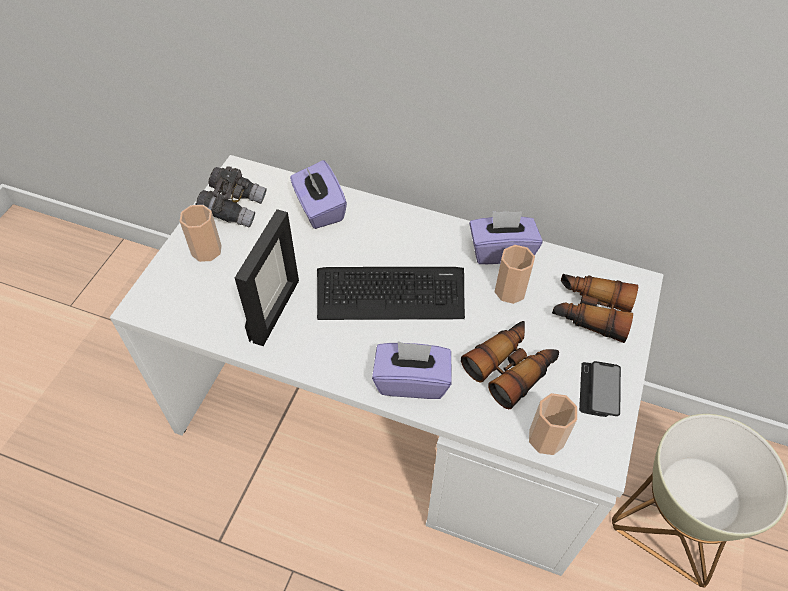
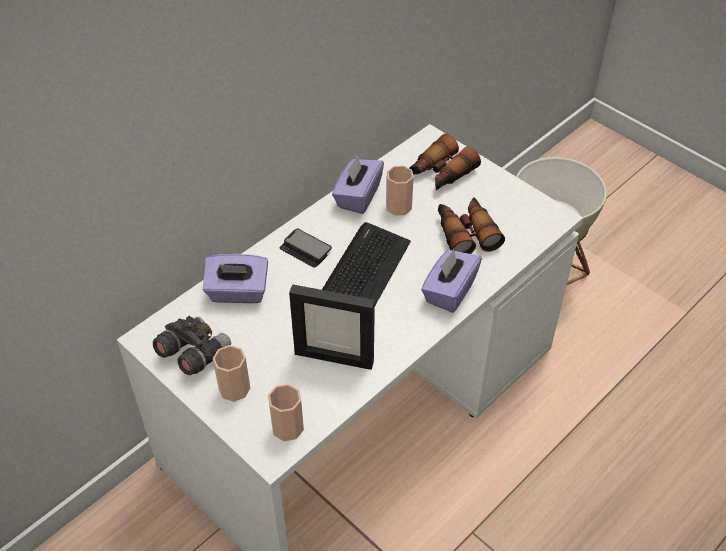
camera: 65 degrees left, 5 degrees down
(274, 310) = (334, 356): picture frame -> picture frame turned 150 degrees clockwise
(546, 438) = (530, 237): cup -> cup (287, 427)
(599, 389) = (506, 196): phone -> phone (305, 249)

